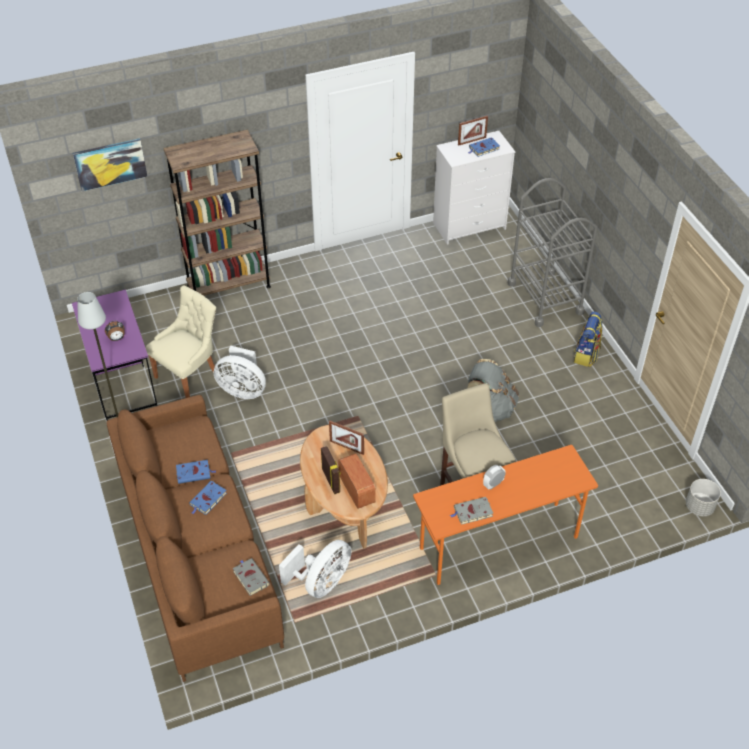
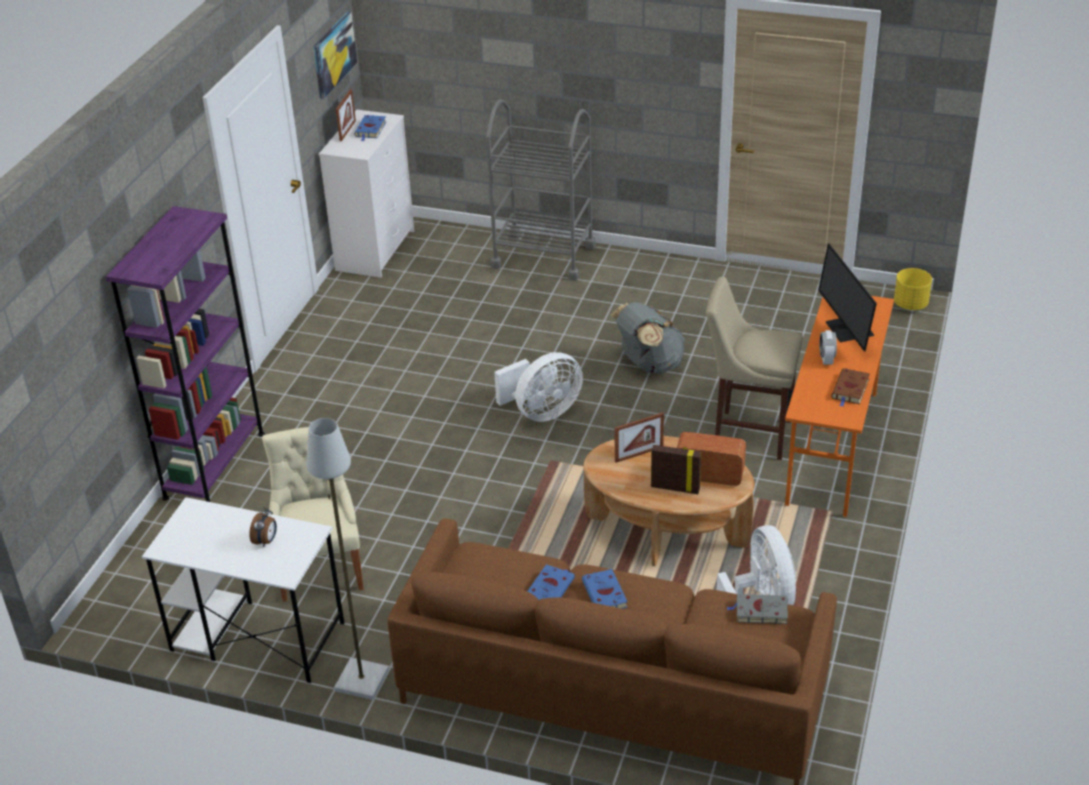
camera: 50 degrees left, 10 degrees down
(110, 164) = (58, 333): picture -> picture (333, 54)
(122, 384) = (256, 636): purple desk -> white desk
(229, 286) = (214, 465): brown bookcase -> purple bookcase
(243, 389) = (400, 532): white fan -> white fan (542, 412)
(472, 512) = (850, 390): grey book -> brown book
(538, 478) = (848, 329): none -> monitor
(586, 355) = (651, 271): backpack -> none
(699, 506) = (910, 304): grey planter -> yellow planter

